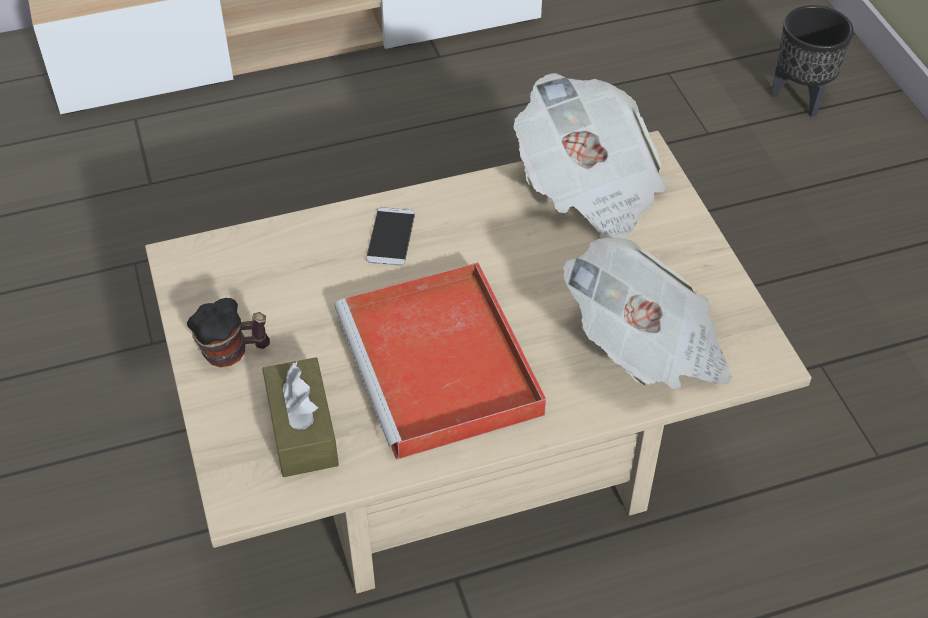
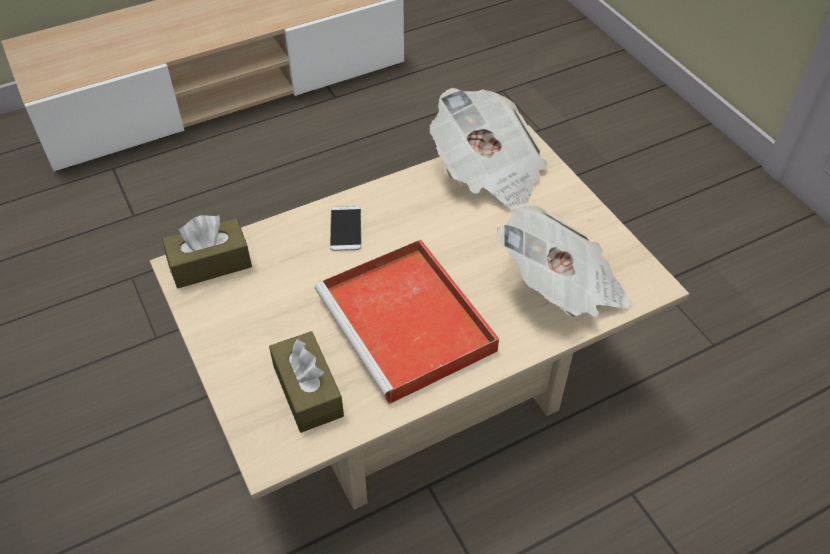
camera: 10 degrees left, 0 degrees up
(216, 259) = (210, 264): none -> brown tissue box
(232, 352) = (238, 336): mug -> none
(801, 98) = (598, 97): black planter -> none

